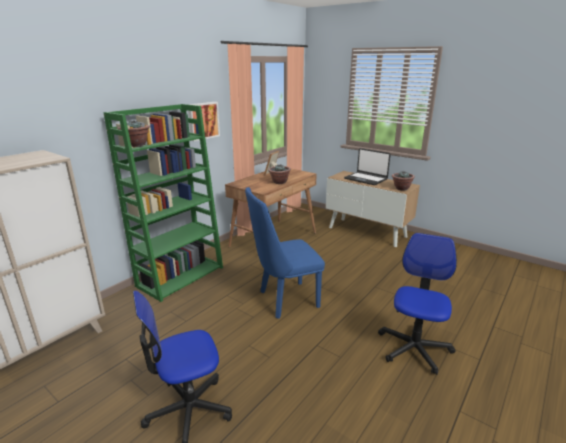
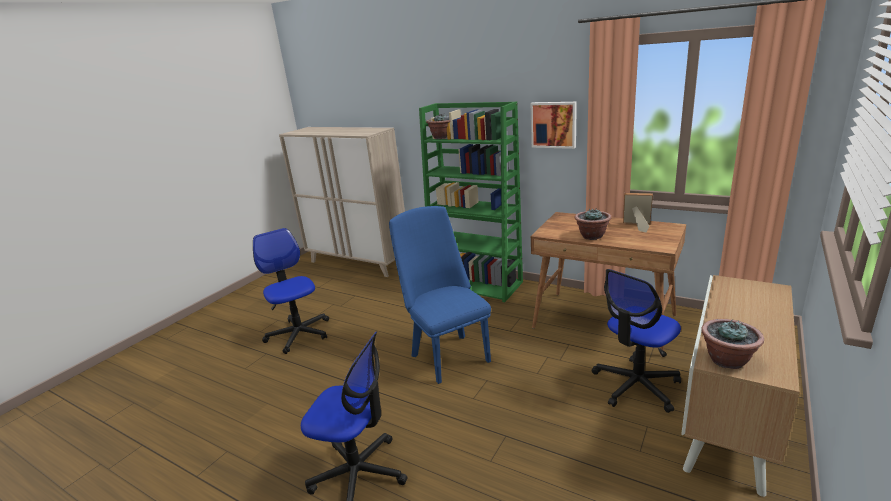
camera: 85 degrees right, 0 degrees up
(337, 244) = (636, 385): none -> office chair
(366, 179) = (752, 313): laptop -> none

